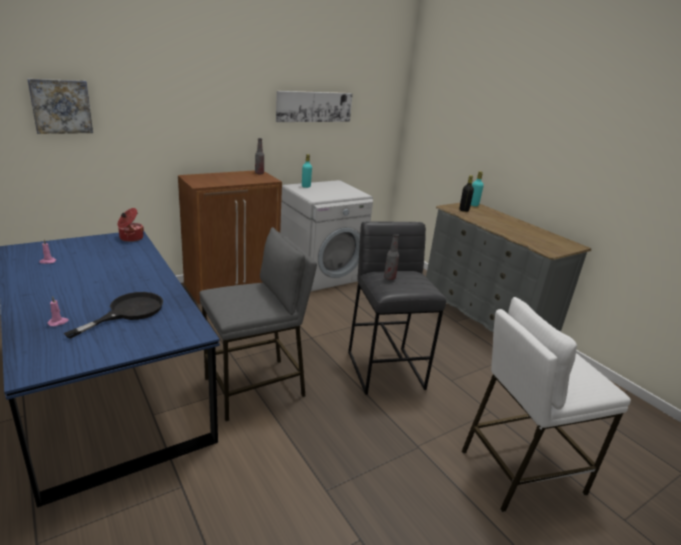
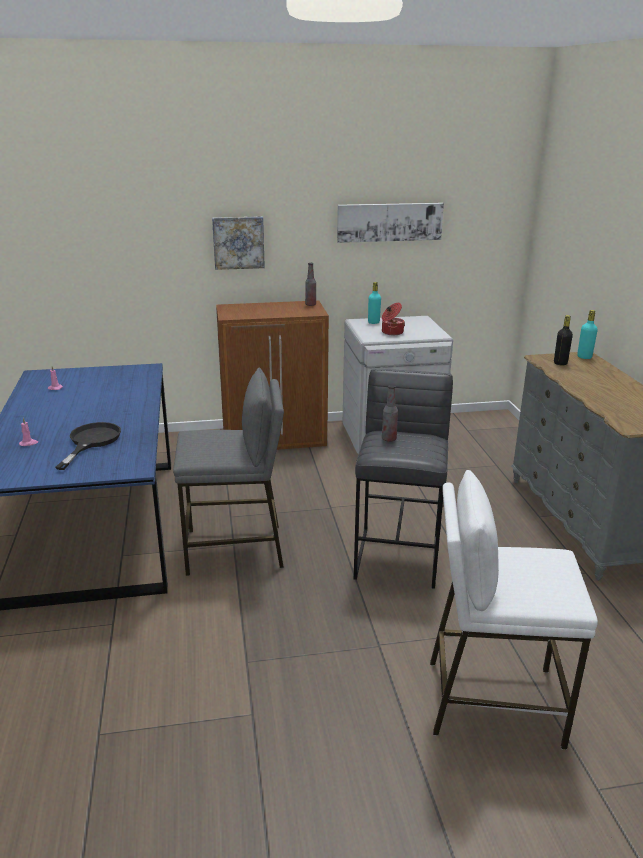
camera: 25 degrees right, 0 degrees up
(61, 106) = (98, 231): picture -> picture (238, 242)
(128, 312) = (91, 442): black frying pan -> black frying pan turned 45 degrees counterclockwise
(130, 238) = (143, 371): cooking pot -> cooking pot (391, 332)

